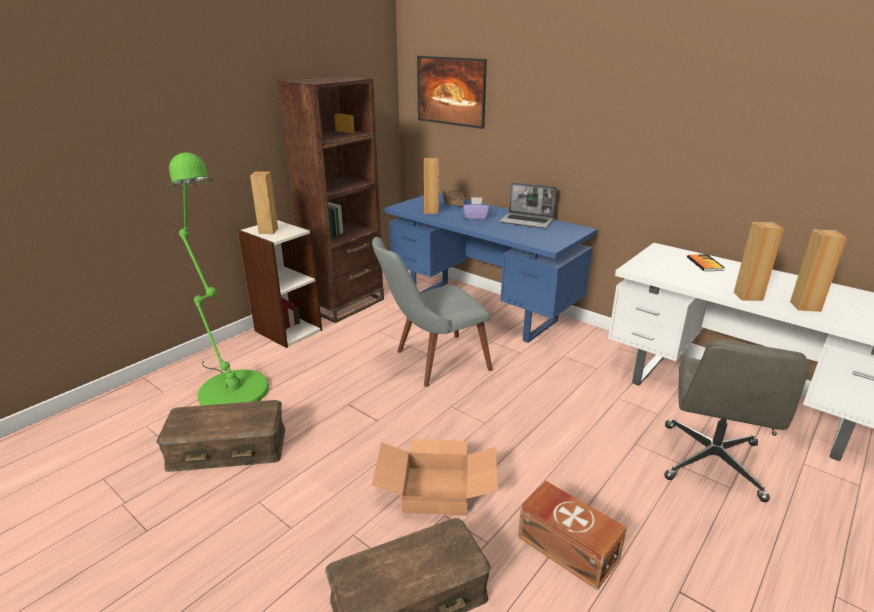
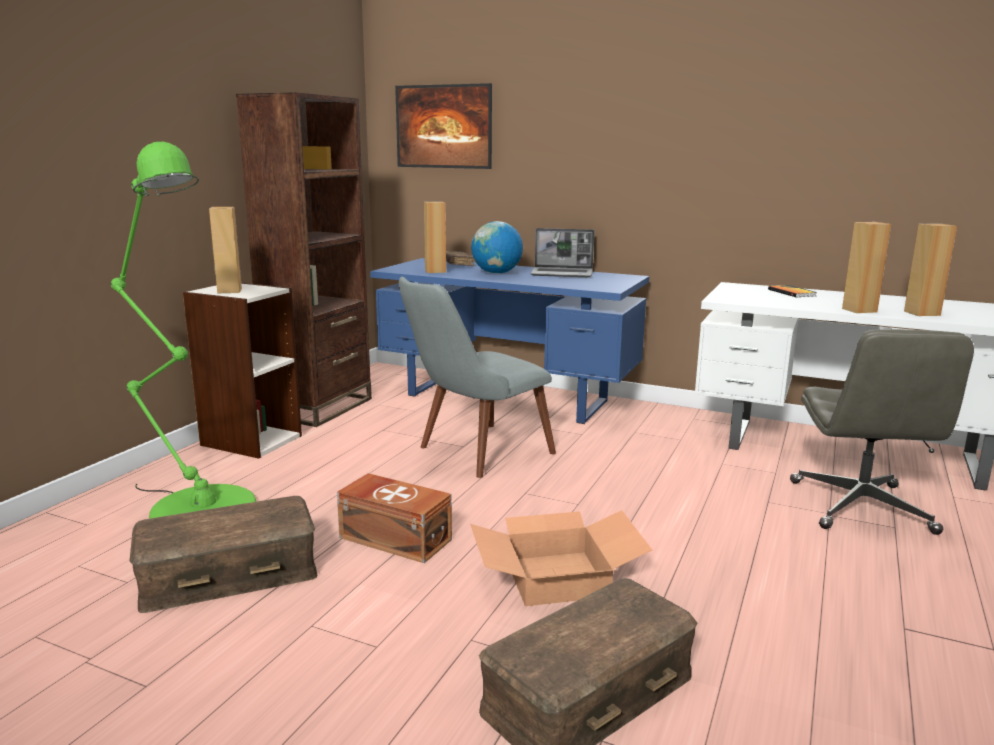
camera: 15 degrees left, 10 degrees down
(476, 217) = (496, 273): purple tissue box -> globe
(567, 546) = (752, 607): brown storage box -> brown storage box (395, 537)

